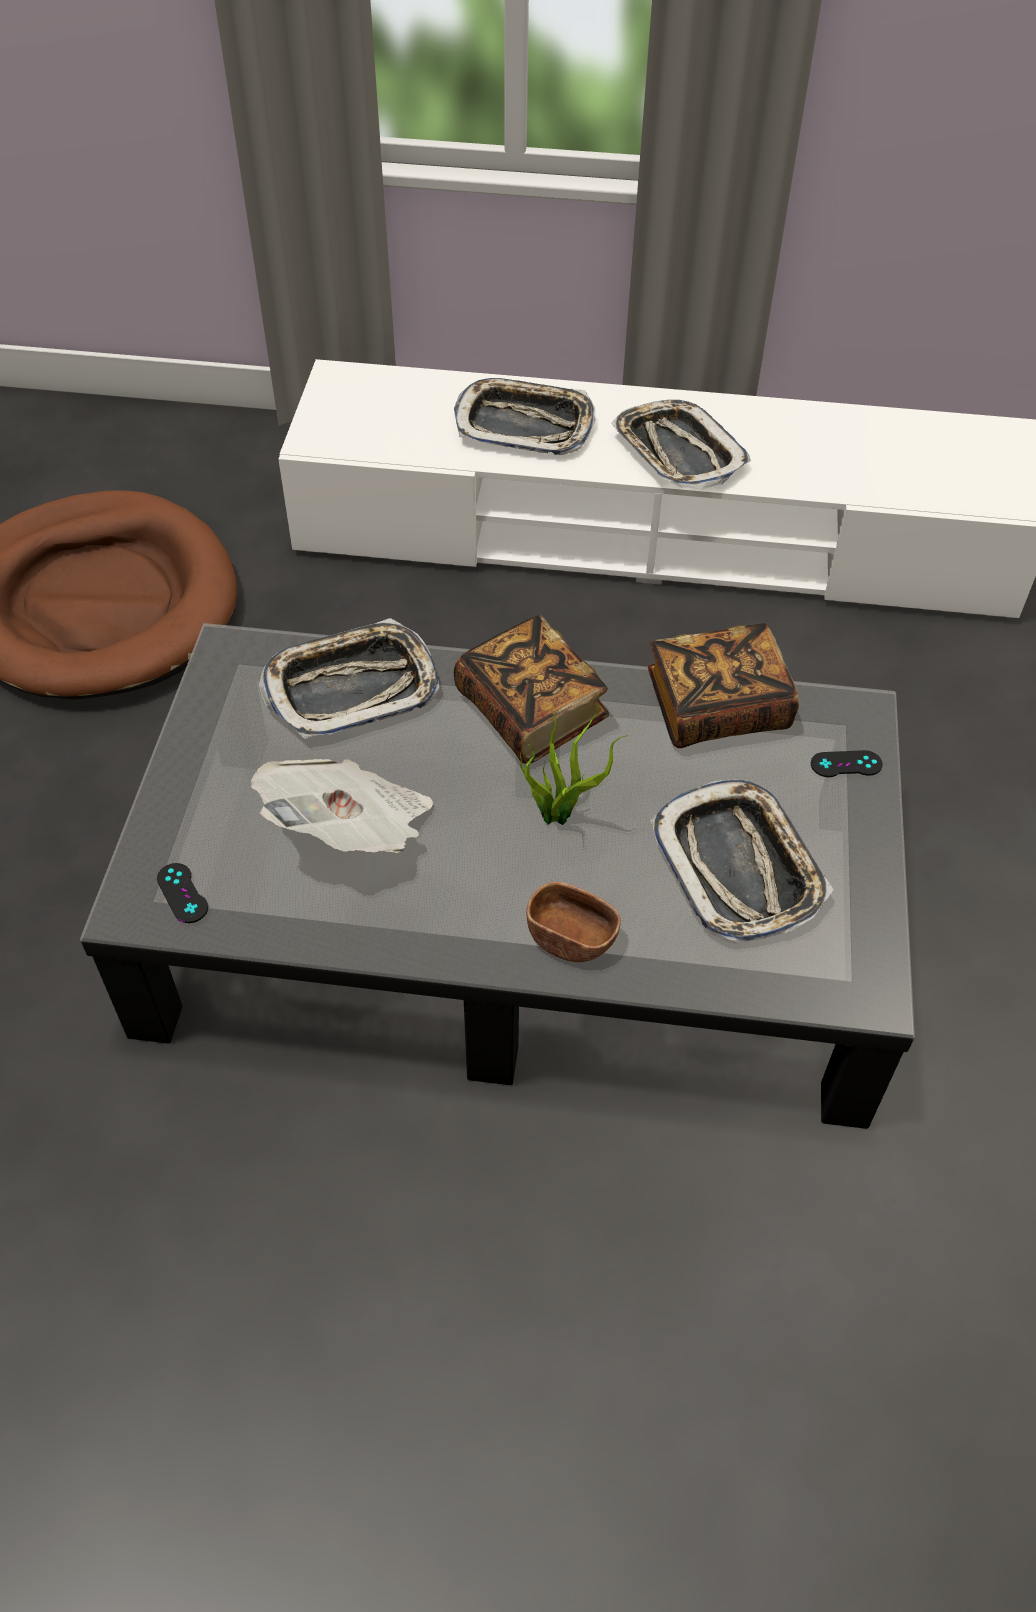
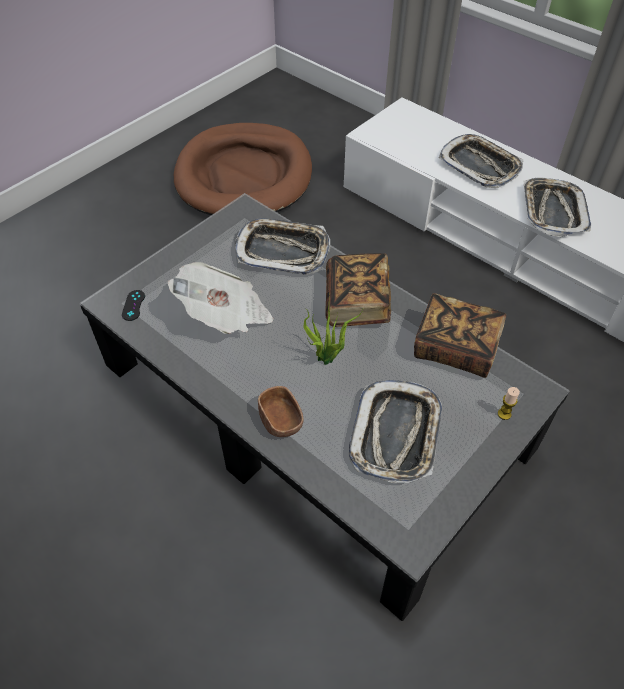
camera: 35 degrees right, 0 degrees up
(846, 764) = (504, 414): black game controller -> candle

